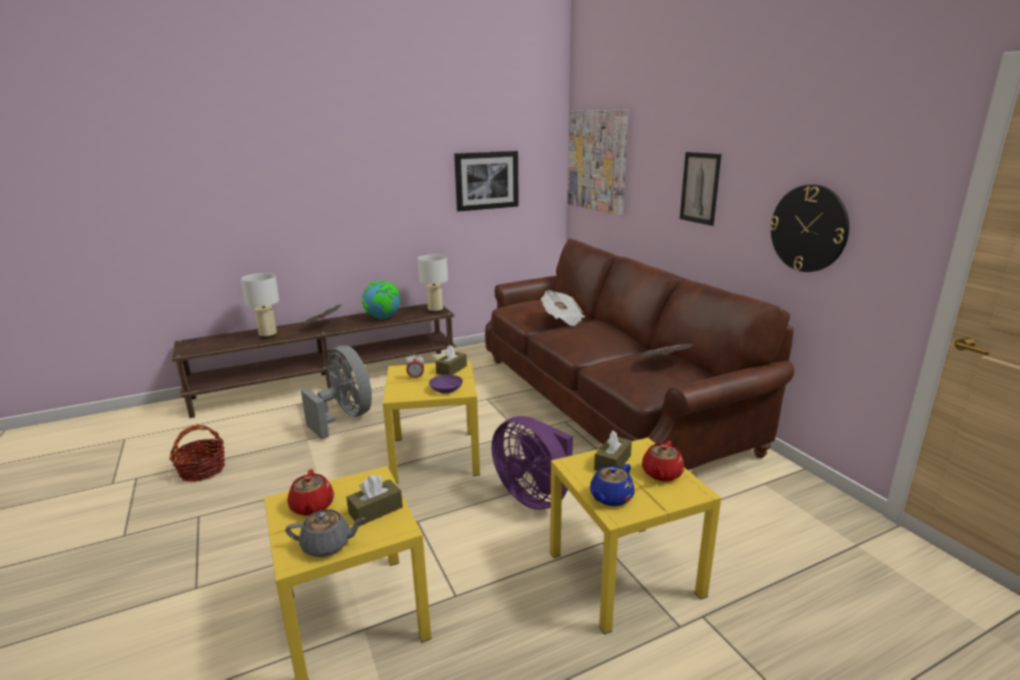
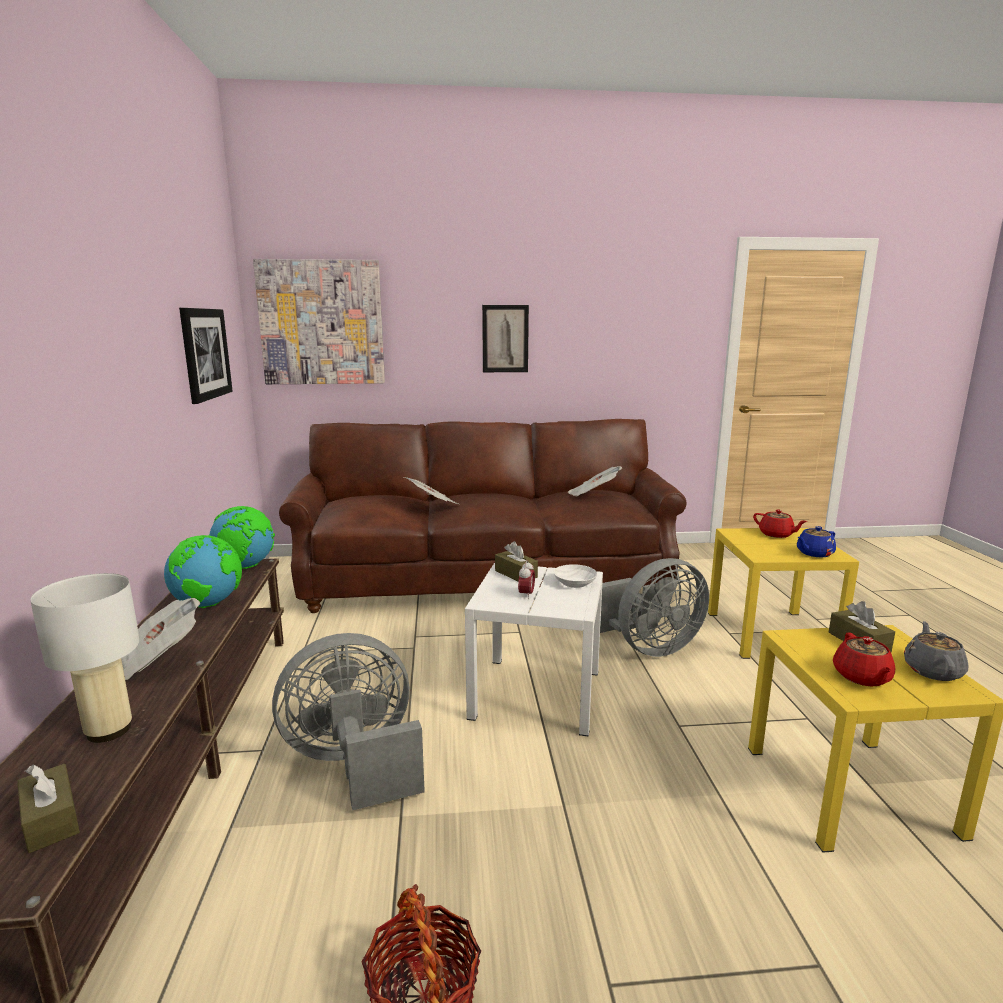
camera: 70 degrees left, 5 degrees down
(312, 507) = (862, 677): red teapot -> red teapot turned 90 degrees clockwise
(435, 311) = (245, 567): white table lamp -> globe
(436, 455) = (535, 693): yellow side table -> white side table
(447, 389) = (575, 582): purple bowl -> white bowl
(535, 495) = (649, 648): purple fan -> grey fan
(610, 497) = (814, 553): blue teapot -> blue teapot turned 90 degrees clockwise
(612, 462) = (759, 544): brown tissue box -> brown tissue box (51, 820)
(808, 228) = (627, 358): wall clock -> none

